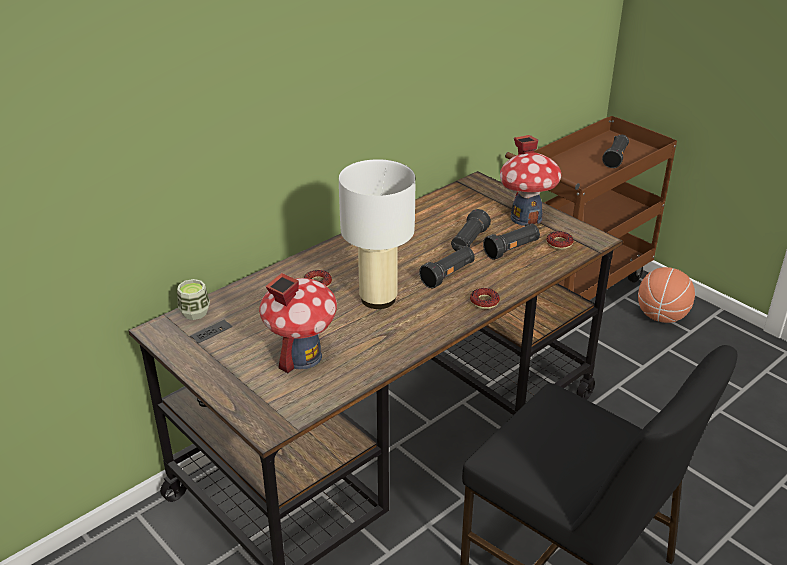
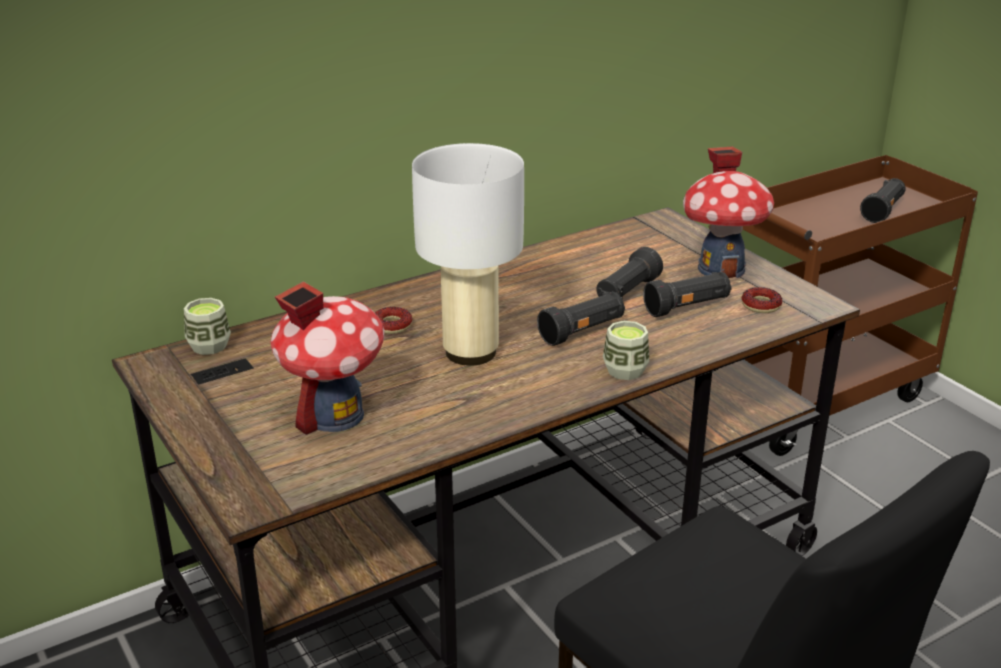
camera: 10 degrees right, 5 degrees down
(484, 302) = (625, 370): donut -> cup
(661, 316) = (941, 452): basketball -> none

